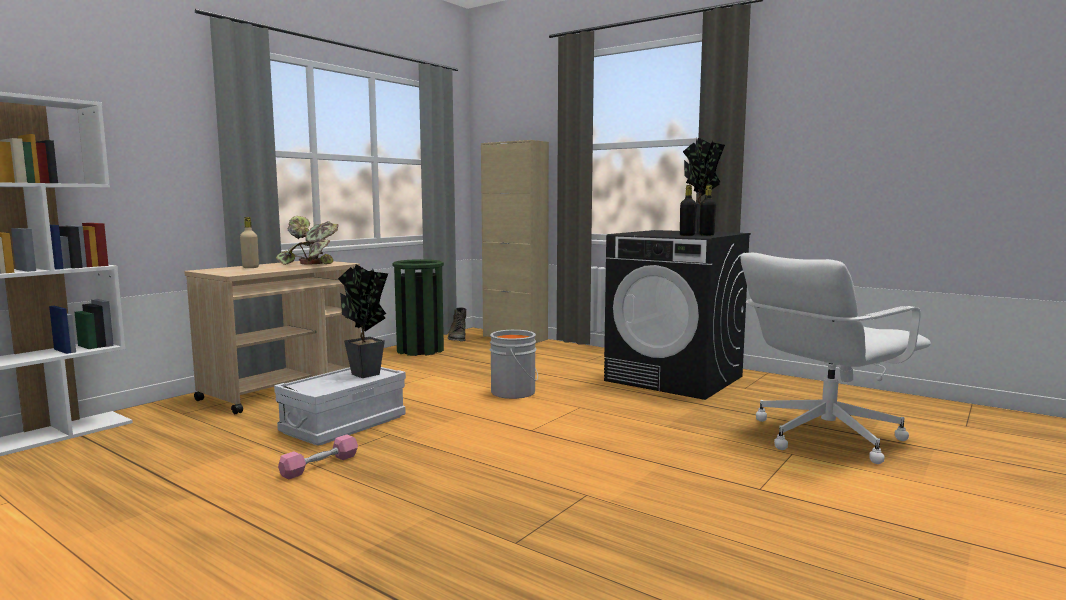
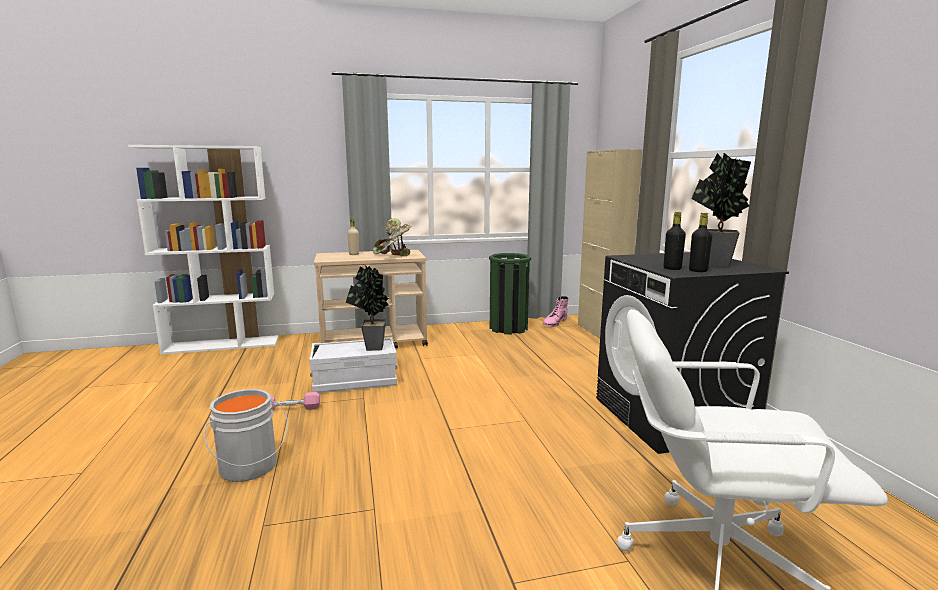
camera: 40 degrees right, 5 degrees up
(457, 338) = (554, 323): green boot -> pink boot
(515, 392) = (503, 388): grey bucket -> grey bucket (249, 468)

